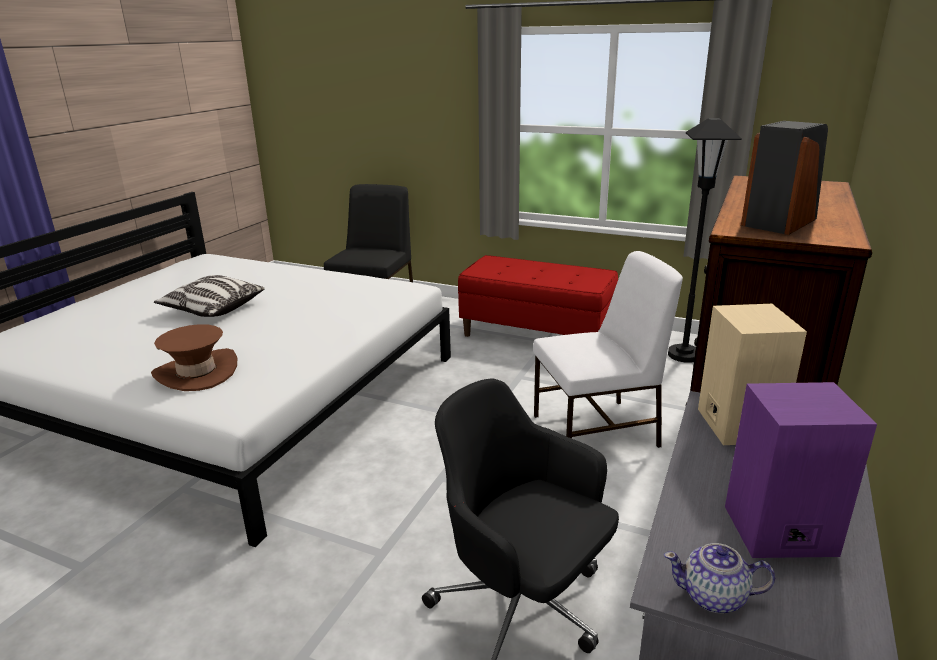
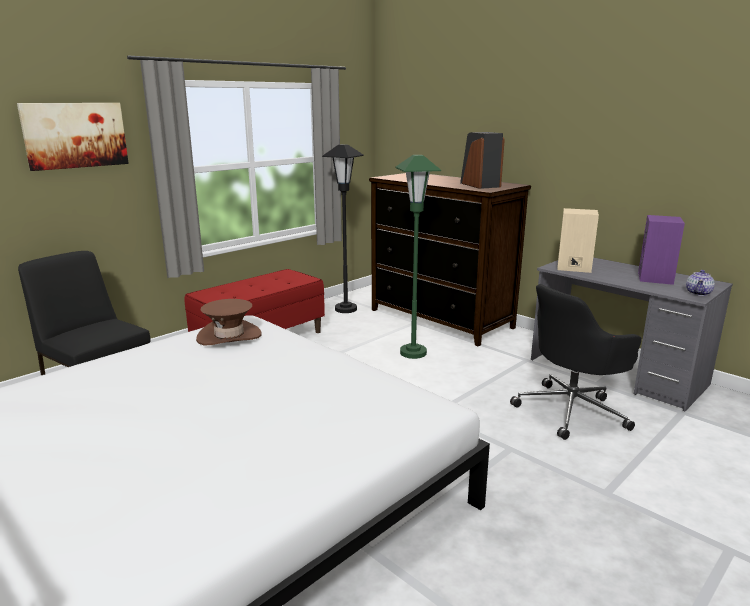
camera: 70 degrees left, 5 degrees down
(196, 373) = (342, 426): brown hat -> brown hat (229, 336)
(213, 309) = (161, 415): pillow -> none
(426, 83) = (75, 135): none -> picture
(597, 431) = (413, 353): white chair -> green floor lamp

